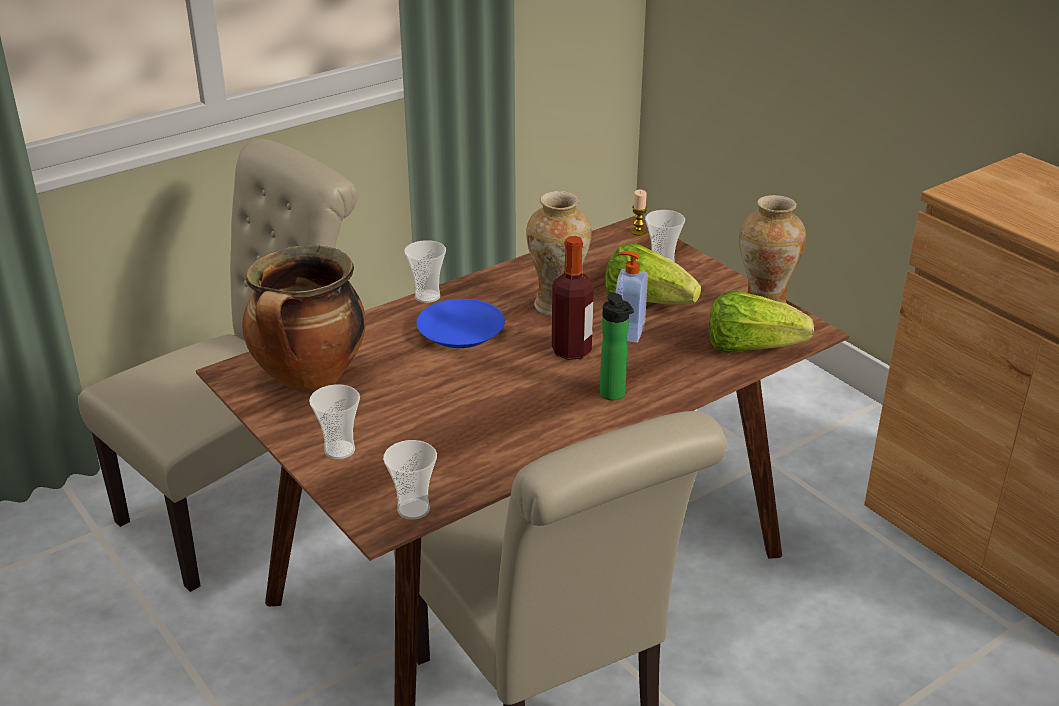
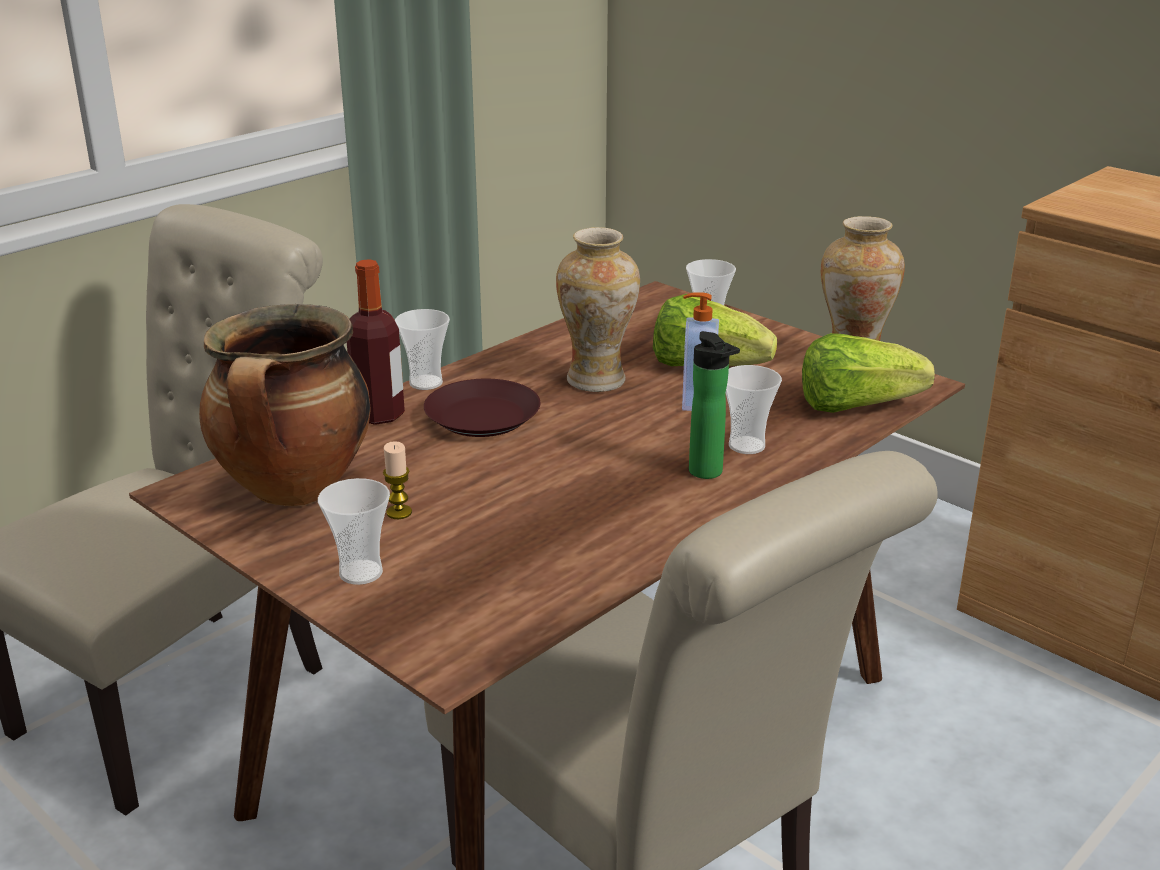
camera: 10 degrees left, 5 degrees down
(413, 509) = (489, 638): cup -> cup (746, 446)
(460, 331) = (481, 417): blue plate -> brown plate
(571, 351) = (633, 427): bottle -> bottle (379, 415)
(638, 232) = (665, 297): candle -> candle (399, 512)

